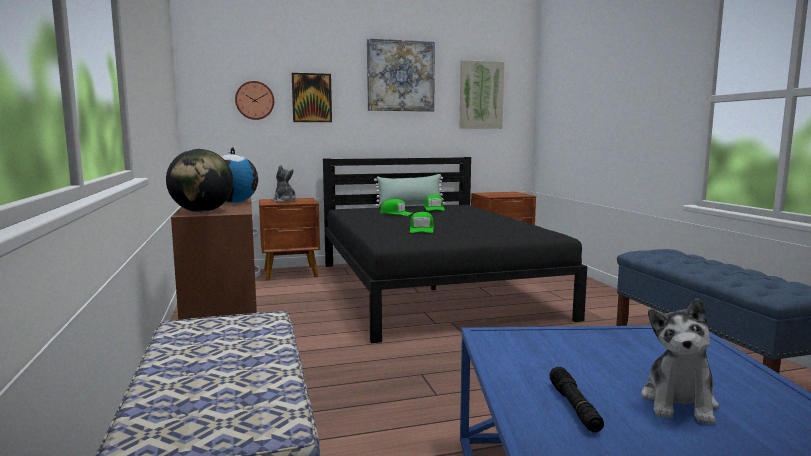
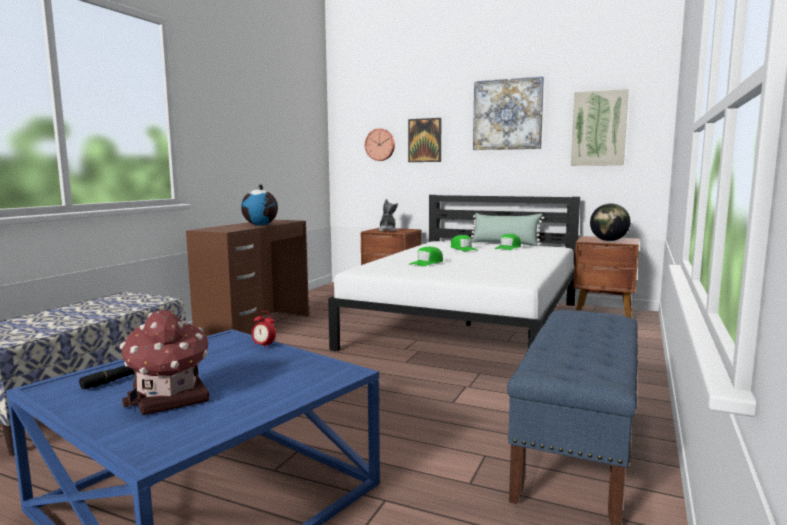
camera: 40 degrees right, 0 degrees up
(202, 211) = (214, 229): globe -> globe (608, 240)
(432, 288) = (469, 324): black bed -> white bed
(555, 333) = (263, 346): none -> alarm clock
(679, 403) = (170, 398): plush toy -> toy house

